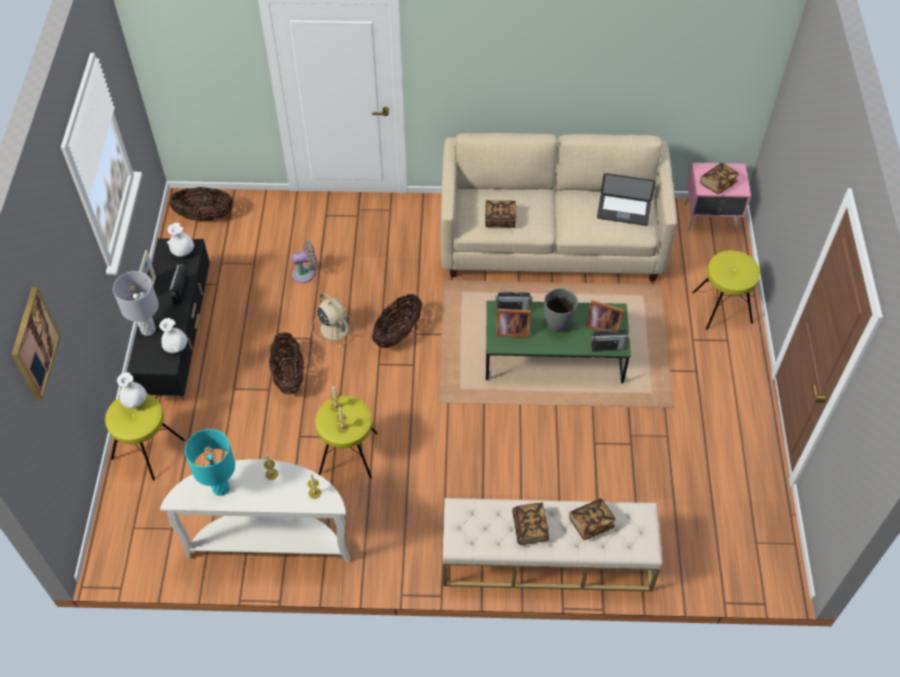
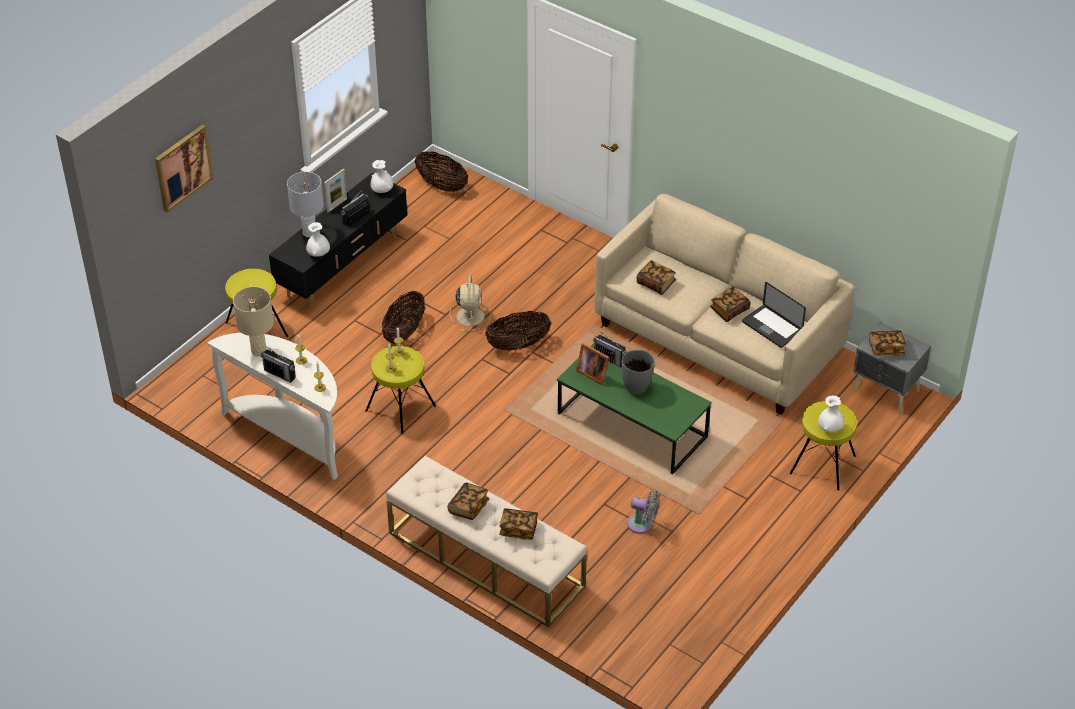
camera: 35 degrees right, 10 degrees down
(135, 402) = (259, 276): white vase -> white vase (829, 429)
(221, 488) = (259, 351): turquoise table lamp -> beige table lamp
(306, 274) = (484, 266): grey fan -> grey fan (642, 524)
(578, 213) = (729, 310): none -> book
(602, 325) = (673, 407): picture frame -> none
(607, 347) = (661, 424): radio -> radio (280, 374)
(710, 219) = (886, 392): pink nightstand -> grey nightstand

